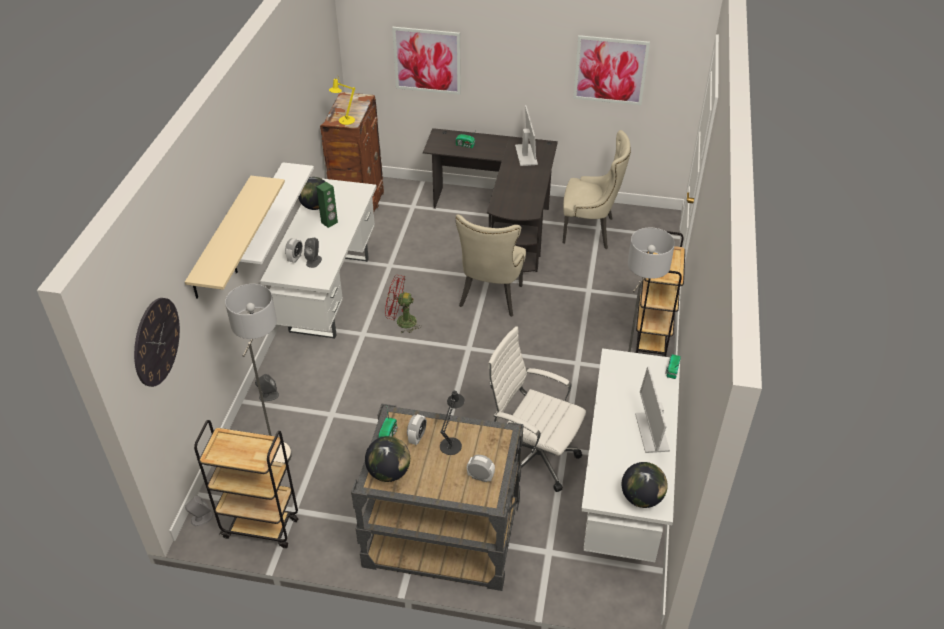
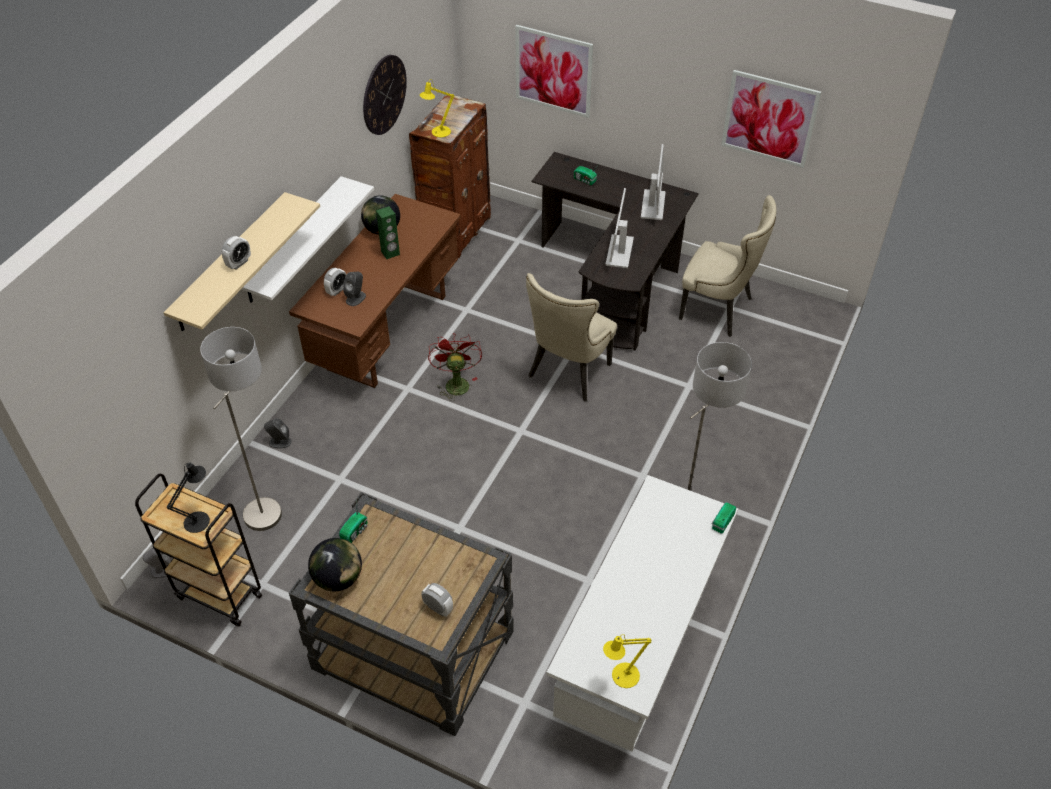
camera: 15 degrees right, 5 degrees up
(156, 342) = (112, 378): wall clock -> wall clock (384, 95)
(329, 293) = (387, 331): white desk -> brown desk
(401, 322) = (455, 382): red fan -> red fan turned 60 degrees clockwise
(417, 437) = (385, 542): alarm clock -> alarm clock (239, 263)
(452, 443) = (421, 559): black table lamp -> black table lamp (199, 519)
(533, 458) = (548, 583): white office chair -> none
(641, 498) = (622, 677): globe -> yellow table lamp
(651, 344) = (741, 470): brown cart -> none
(651, 432) = (666, 595): monitor -> monitor (619, 251)

